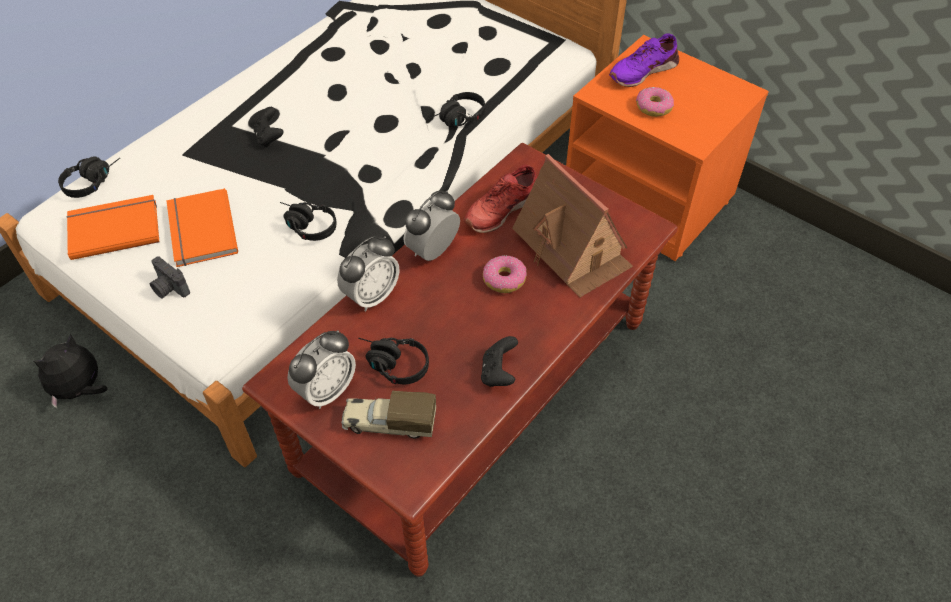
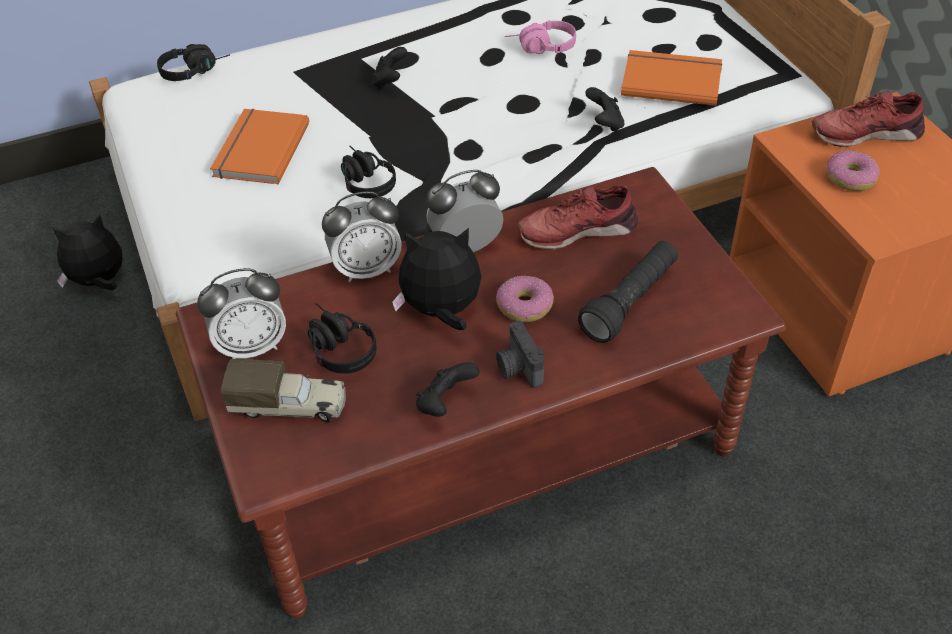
camera: 30 degrees right, 5 degrees down
(114, 228) = (182, 120): orange book -> orange book (671, 80)
(169, 288) = (191, 195): camera -> camera (518, 368)
(371, 74) = (540, 48): none -> pink headphones
(389, 423) = (290, 406): toy truck -> toy truck turned 150 degrees clockwise
(449, 306) = (441, 311): none -> plush toy
(457, 119) = (605, 124): black headphones -> black game controller
(572, 249) = (630, 302): toy house -> black flashlight
(642, 71) = (865, 132): purple shoe -> red shoe

